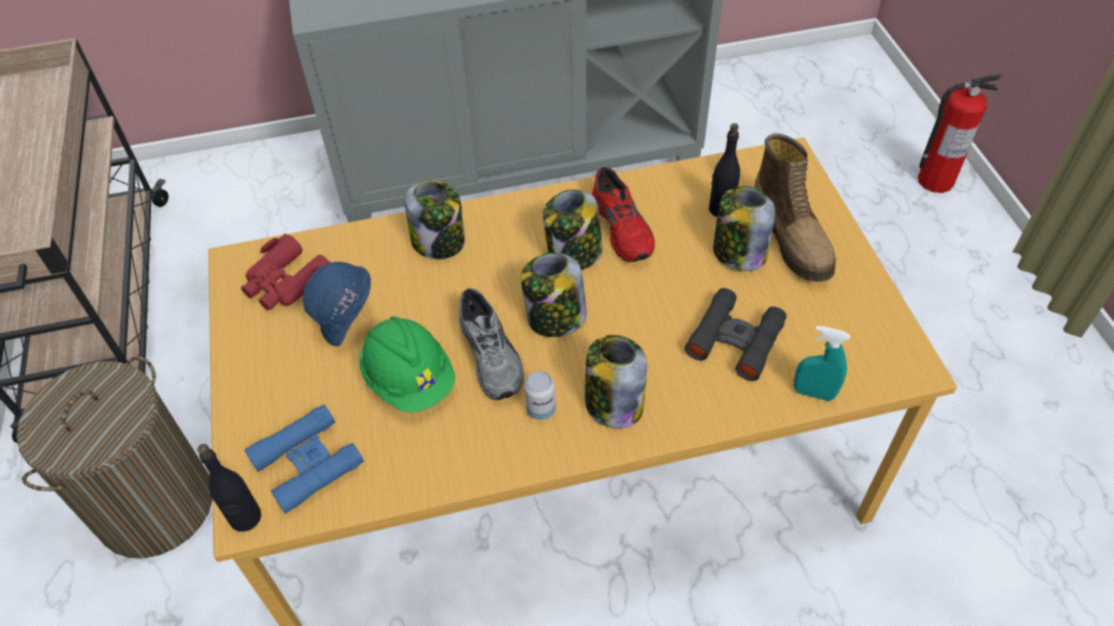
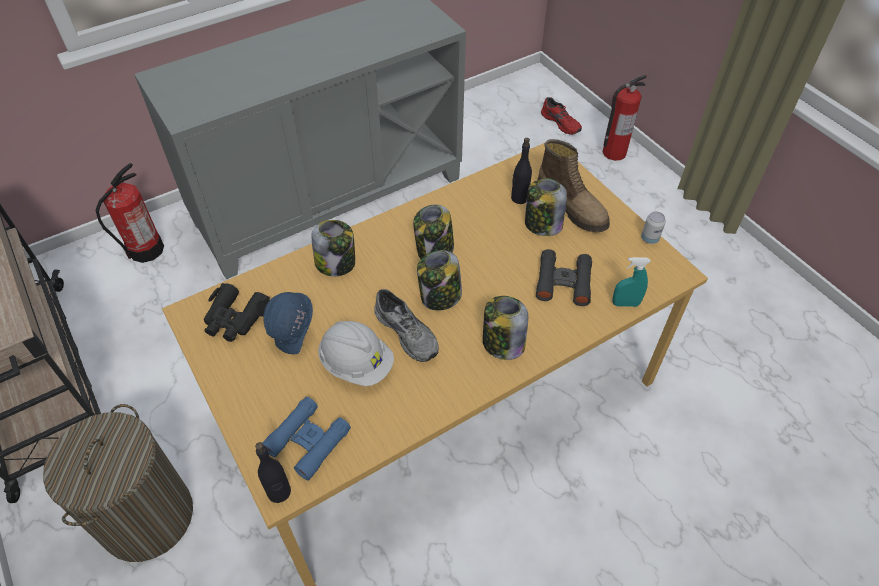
camera: 20 degrees left, 0 degrees up
(274, 179) = (145, 250): none -> fire extinguisher
(287, 282) = (235, 318): red binoculars -> black binoculars
(409, 379) = (356, 364): green hard hat -> white hard hat
(541, 409) = (456, 360): can -> can (649, 239)
(624, 227) = (461, 224): red shoe -> red shoe (561, 122)

